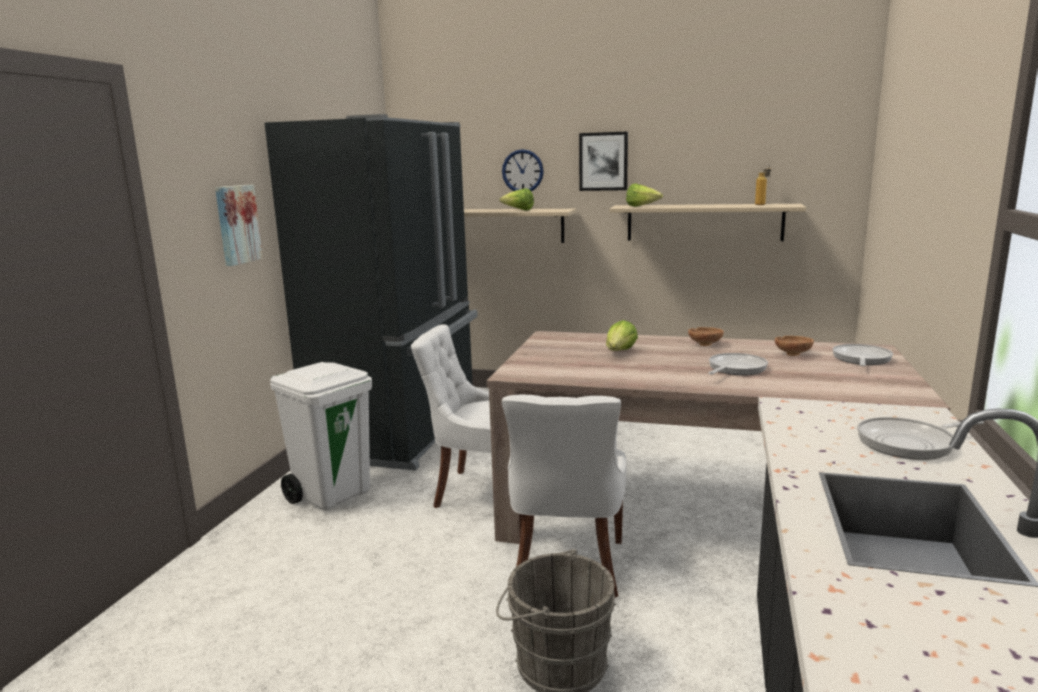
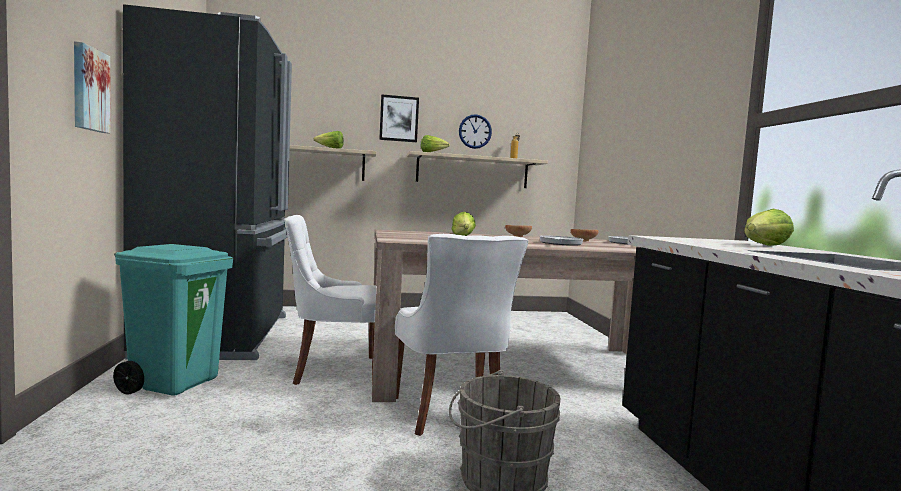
camera: 25 degrees left, 10 degrees down
(333, 494) = (174, 383): white trash can -> turquoise trash can
(522, 171) = (331, 119): wall clock -> wall clock (475, 131)
(910, 443) = (764, 246): frying pan -> lettuce

